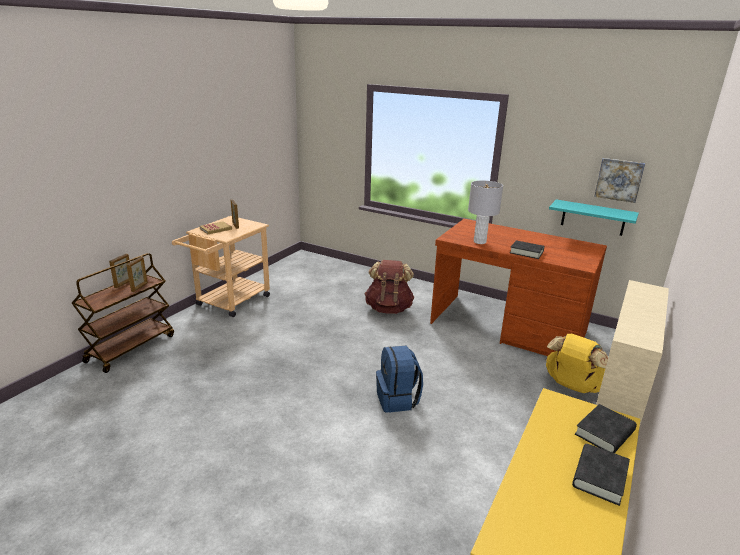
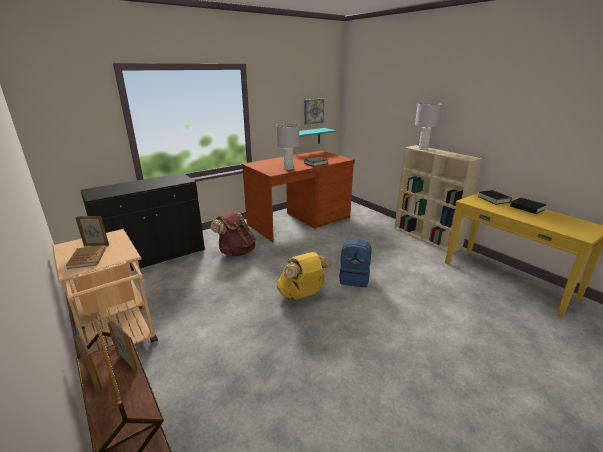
camera: 65 degrees left, 0 degrees up
(343, 274) = (154, 257): none -> black cabinet
(572, 386) = (368, 224): yellow backpack -> yellow backpack (302, 295)
(642, 295) = (423, 149): none -> grey table lamp

